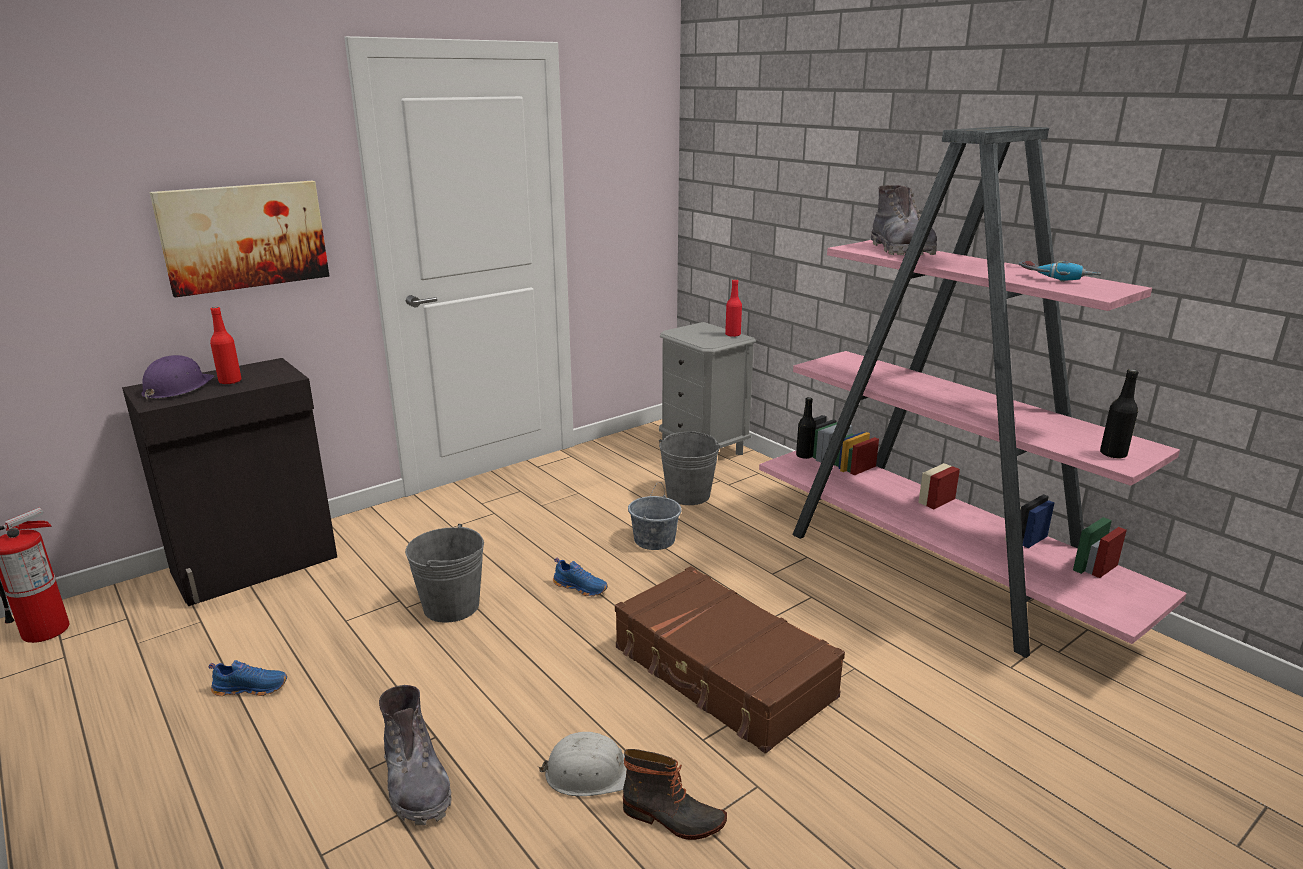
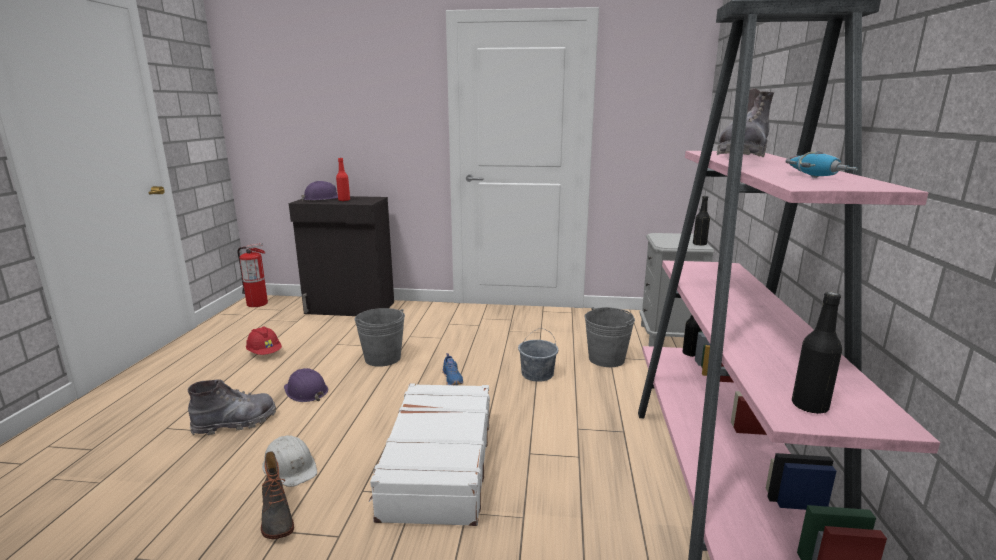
camera: 45 degrees right, 5 degrees down
(244, 236) = (378, 125): picture -> none
(251, 687) = (265, 353): blue shoe -> red hard hat
(416, 782) = (235, 423): grey boot -> grey boot turned 135 degrees counterclockwise
(431, 695) = (305, 391): none -> purple hard hat
(722, 673) = (438, 464): brown suitcase -> white suitcase
(733, 335) = (699, 244): red bottle -> black bottle

